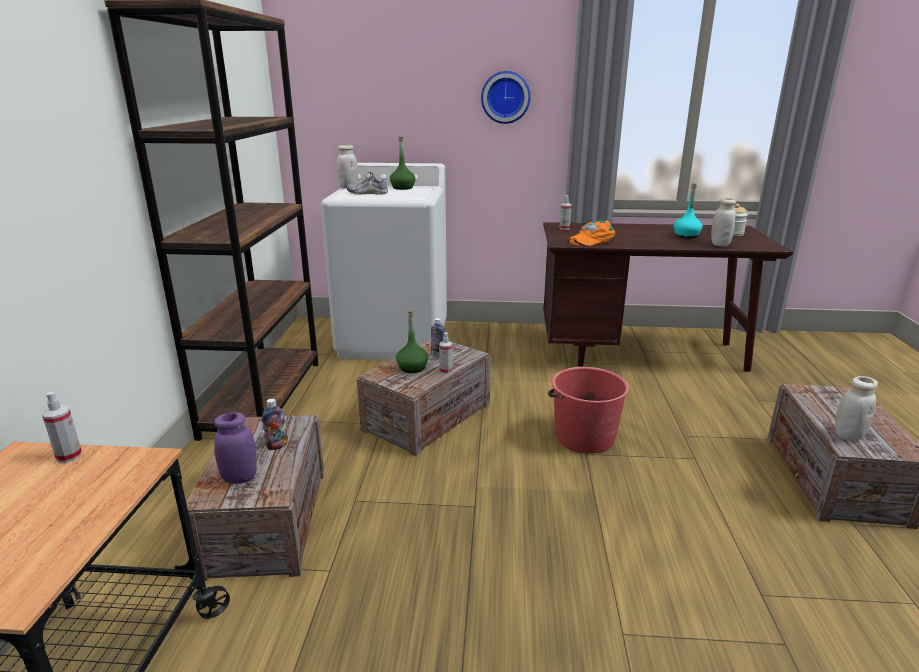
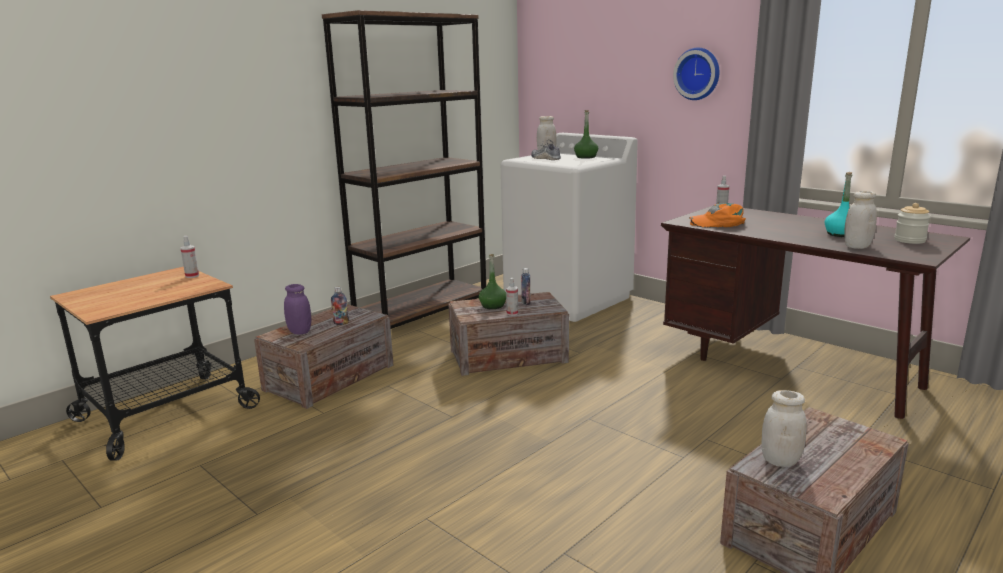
camera: 40 degrees right, 5 degrees down
(583, 437) = (607, 407): red bucket -> none

